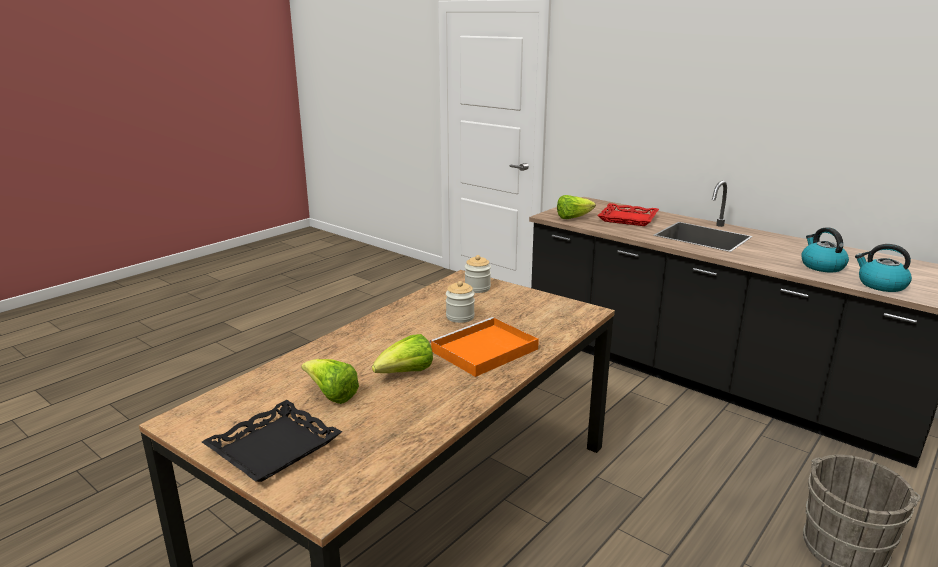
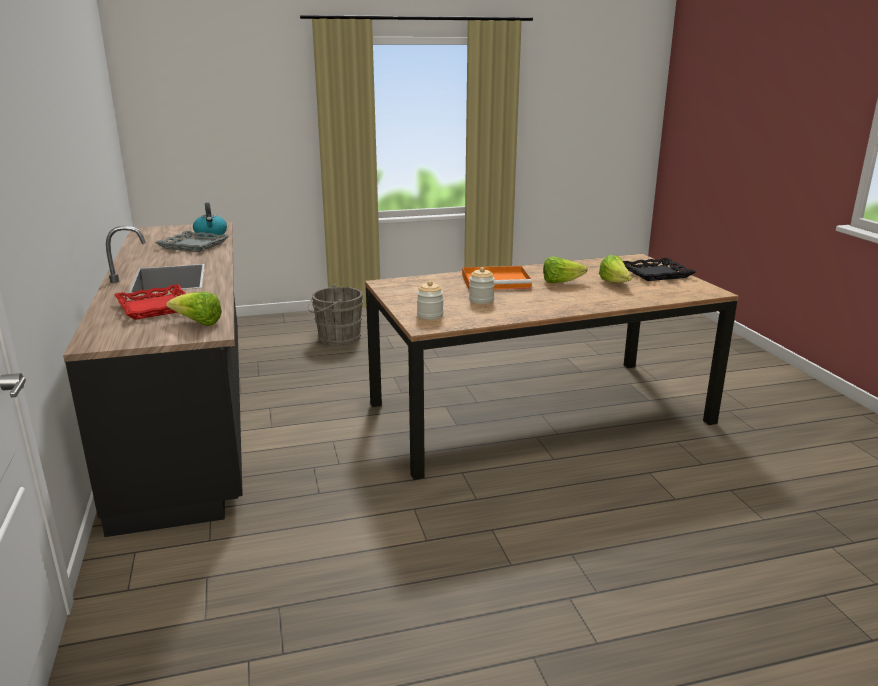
camera: 145 degrees left, 0 degrees up
(821, 266) = (194, 245): kettle -> grey tray

